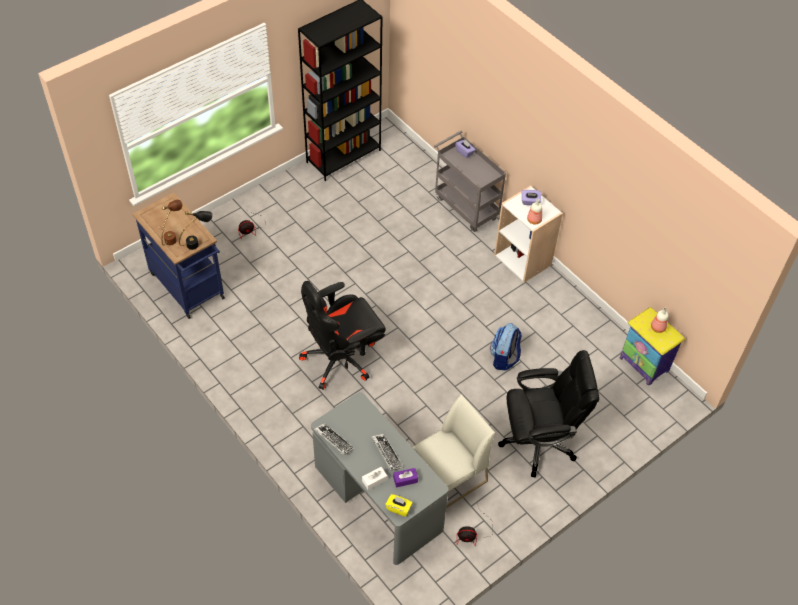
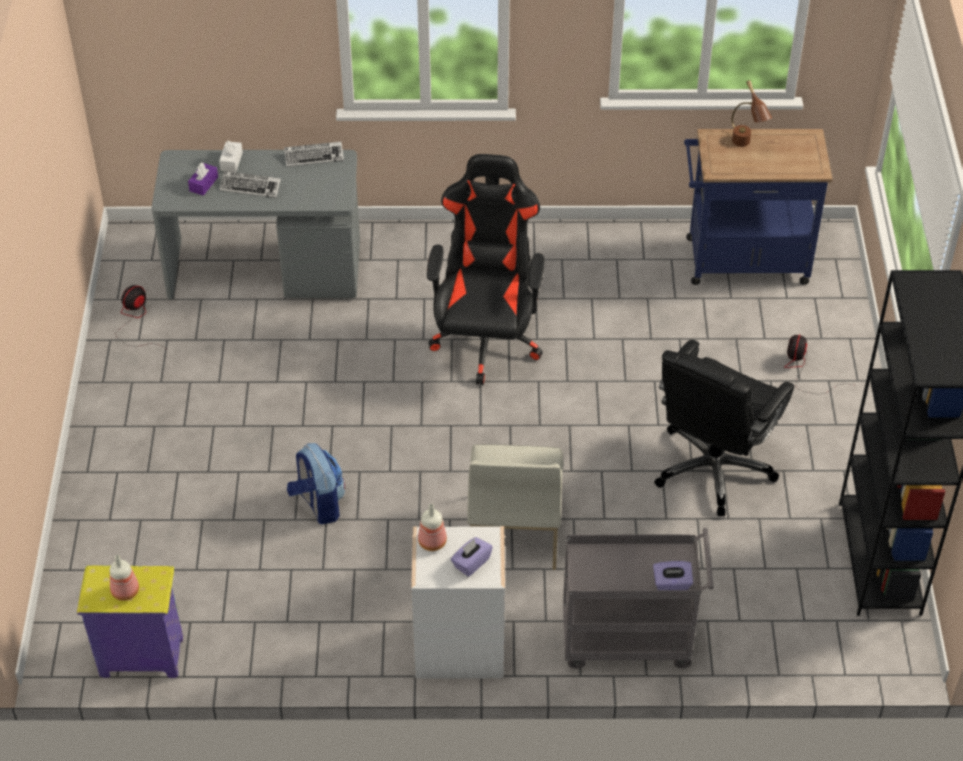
camera: 130 degrees right, 5 degrees down
(198, 243) = (713, 161): black table lamp -> none
(398, 508) = (179, 161): yellow tissue box -> none
(449, 477) = (221, 343): white chair -> white chair (513, 530)
(538, 442) = (168, 454): black office chair -> black office chair (713, 467)

